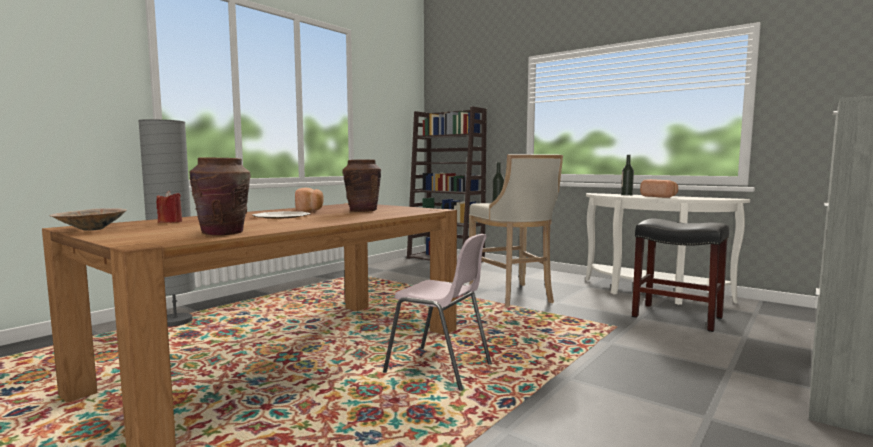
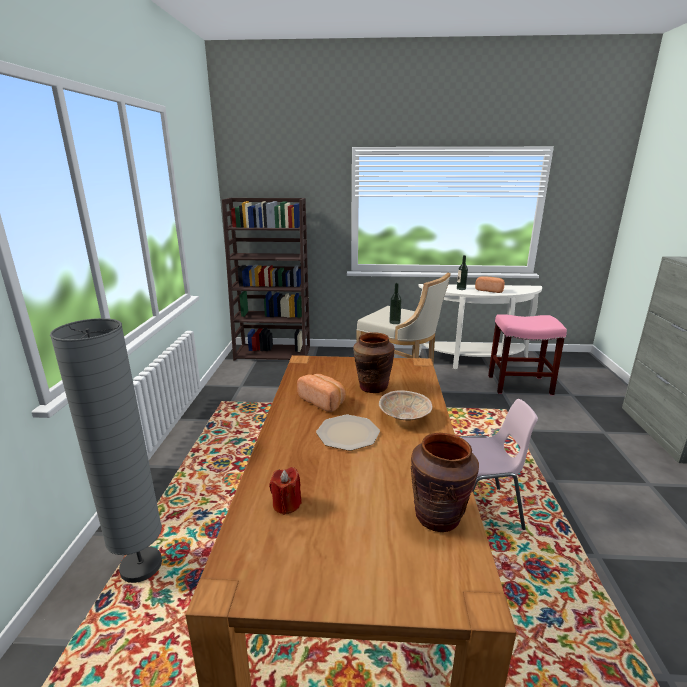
camera: 35 degrees left, 15 degrees up
(90, 229) = (274, 583): beige bowl -> beige bowl (404, 417)
(678, 317) = (520, 385): black stool -> pink stool

